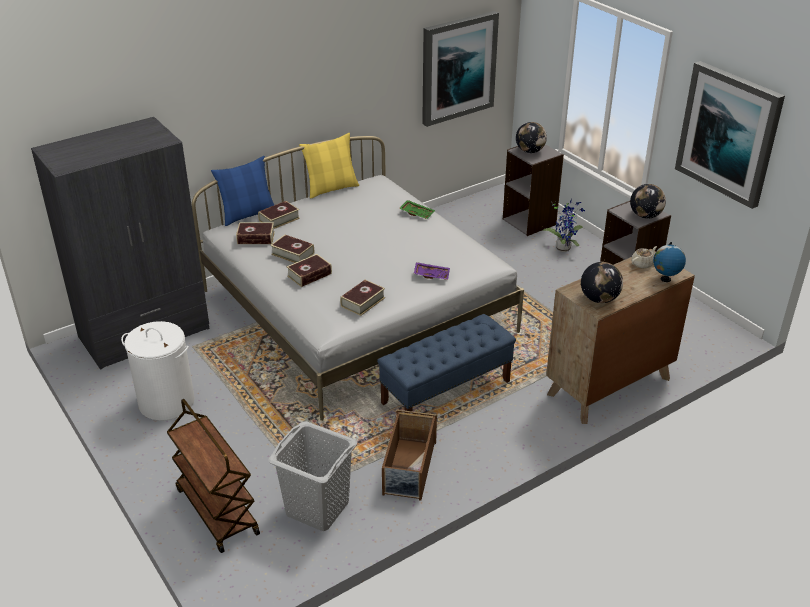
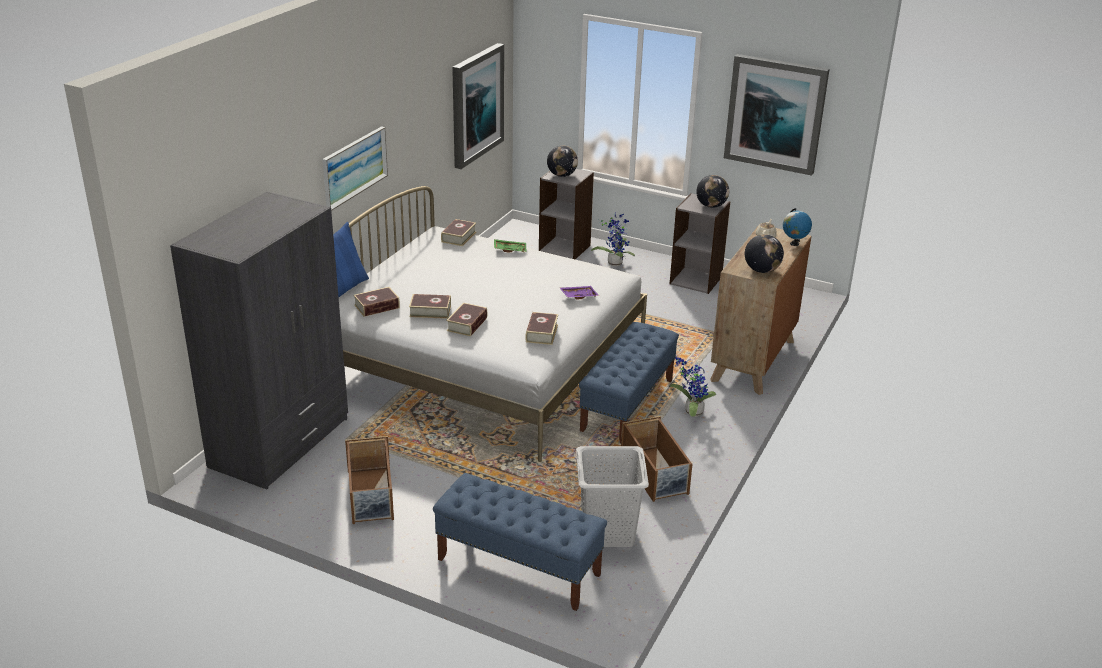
camera: 30 degrees left, 5 degrees down
(166, 402) = (371, 495): white laundry basket -> brown storage box
(216, 511) = (518, 567): brown cart -> blue bench
(277, 108) = (354, 167): none -> picture
(279, 219) = (382, 285): book -> book (458, 237)
(331, 188) = (403, 247): yellow pillow -> none
(499, 419) = (691, 412): none -> potted plant

